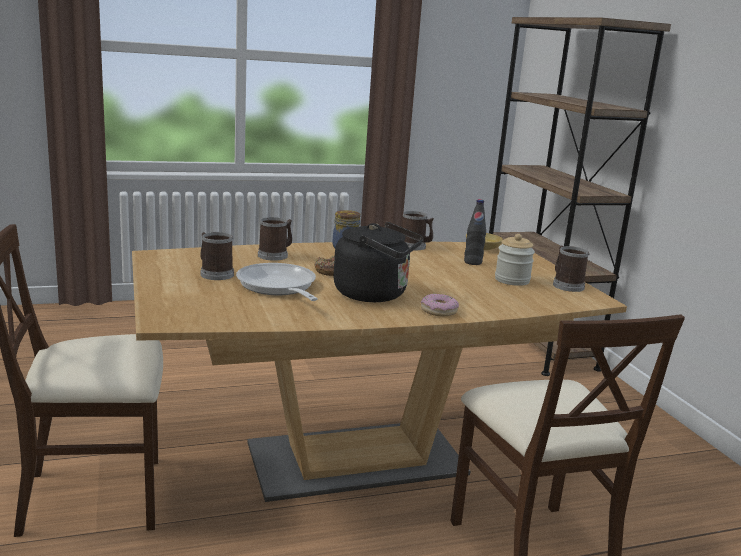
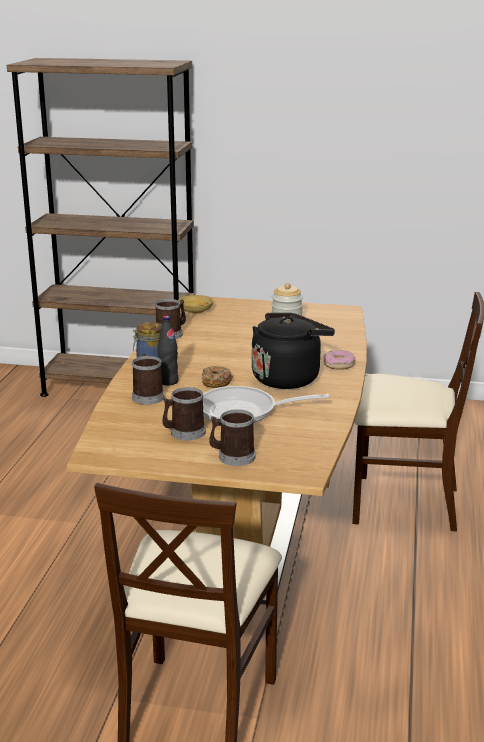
camera: 60 degrees left, 5 degrees up
(472, 262) = (233, 324): black bottle -> black bottle (168, 382)
(566, 285) = (309, 310): mug -> mug (232, 456)

